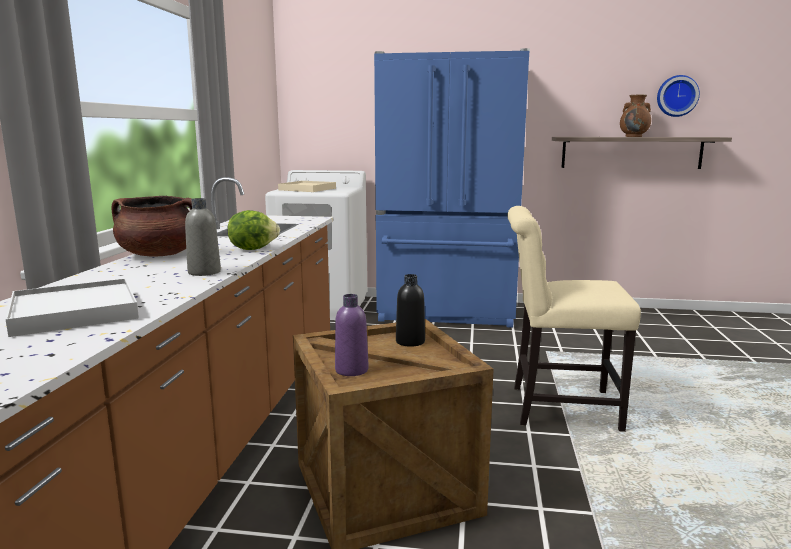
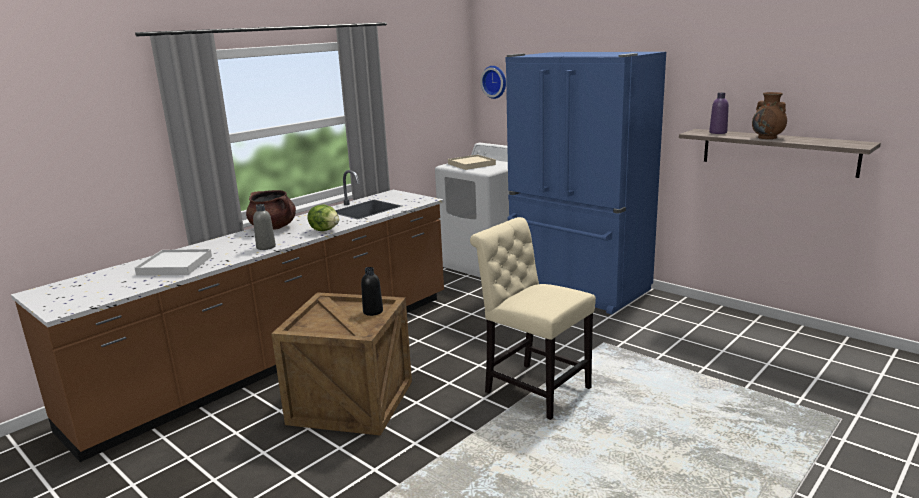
camera: 35 degrees right, 5 degrees up
(351, 370) = (312, 322): purple bottle -> purple bottle (718, 132)
(676, 96) = (831, 92): wall clock -> wall clock (495, 82)

